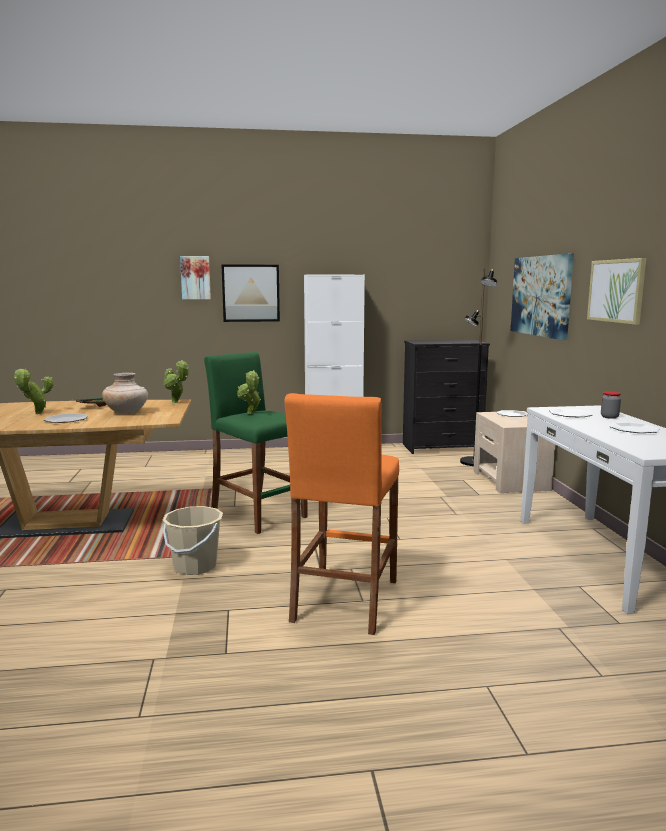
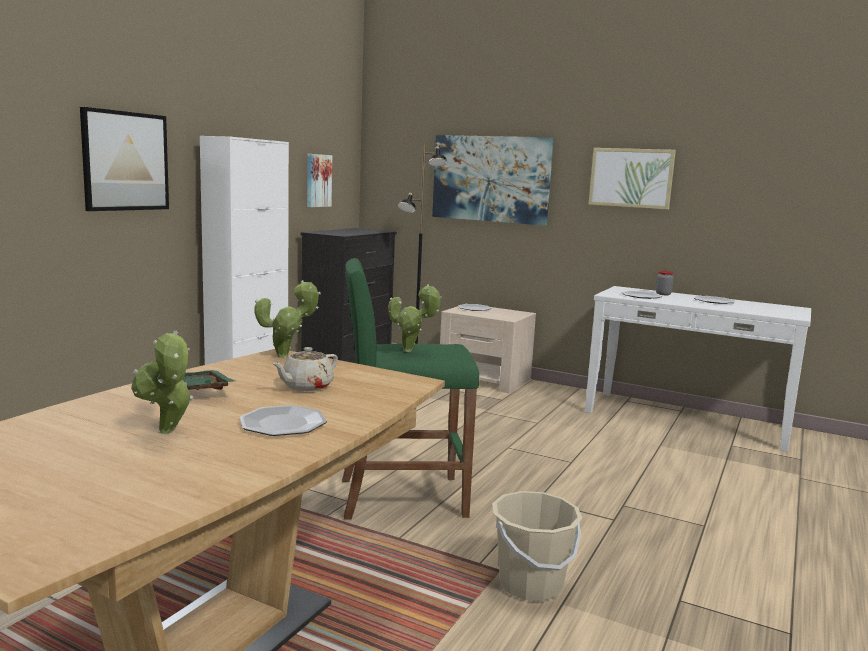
camera: 55 degrees left, 0 degrees up
(127, 412) = (306, 386): beige vase -> beige teapot
(195, 277) = (36, 127): picture -> picture (317, 180)
(345, 600) = (698, 533): orange stool -> none

